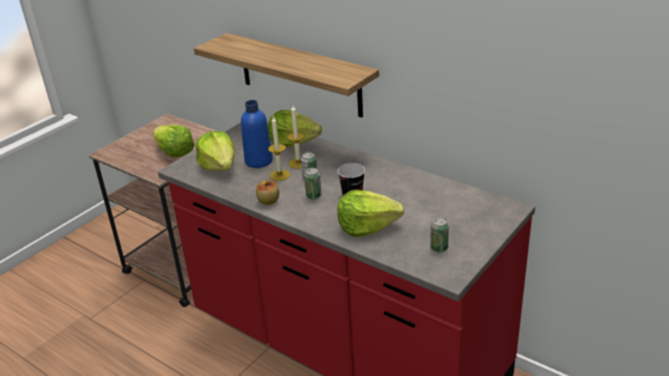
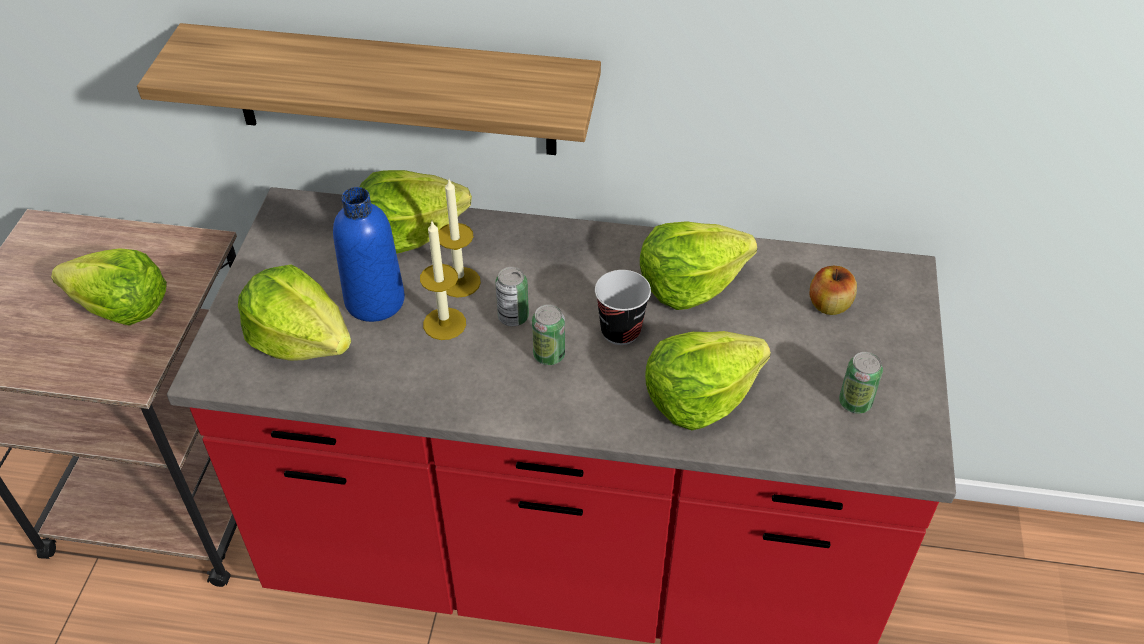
camera: 30 degrees left, 15 degrees up
(268, 201) = (470, 397): apple -> apple (829, 305)
(399, 187) = (689, 283): none -> lettuce

